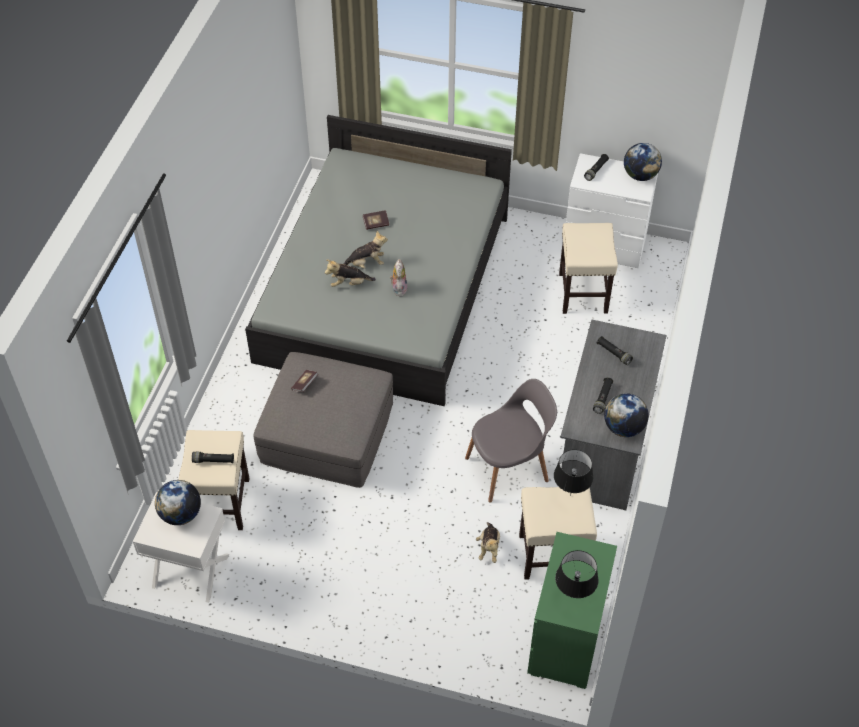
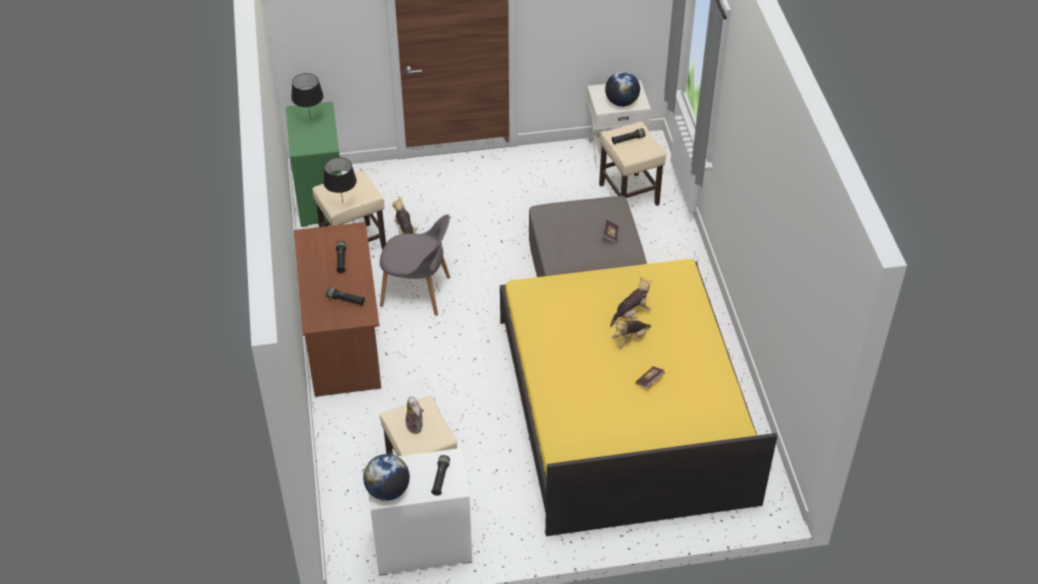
camera: 155 degrees right, 5 degrees down
(384, 288) = (624, 408): grey bed -> yellow bed
(398, 288) = (583, 326): plush toy -> plush toy (416, 426)
(509, 468) = (417, 292): grey chair -> grey chair turned 120 degrees counterclockwise
(605, 443) = (342, 339): grey desk -> brown desk
(623, 428) = (314, 244): globe -> none

